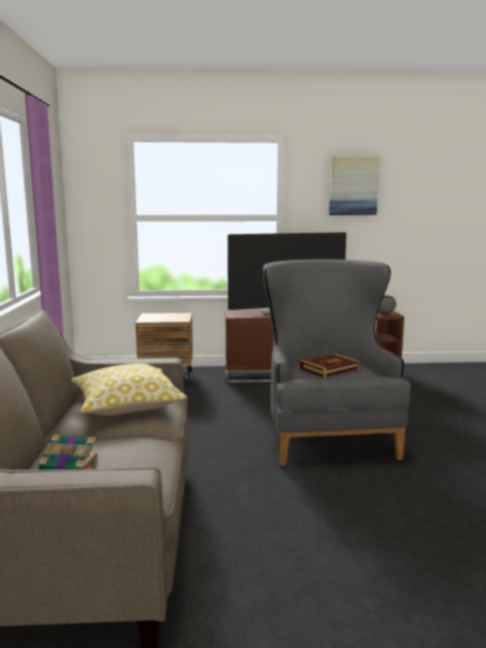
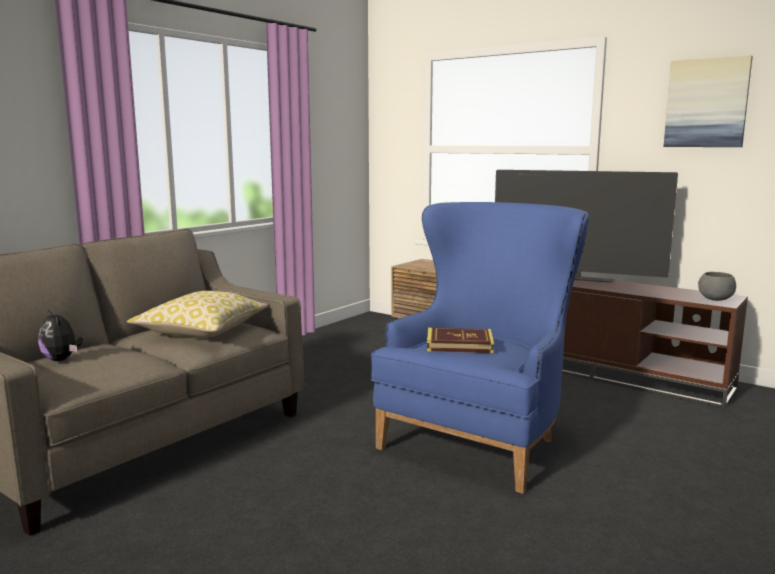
camera: 40 degrees right, 0 degrees up
(70, 465) = (61, 359): book -> plush toy
(327, 437) = (481, 439): grey armchair -> blue armchair

